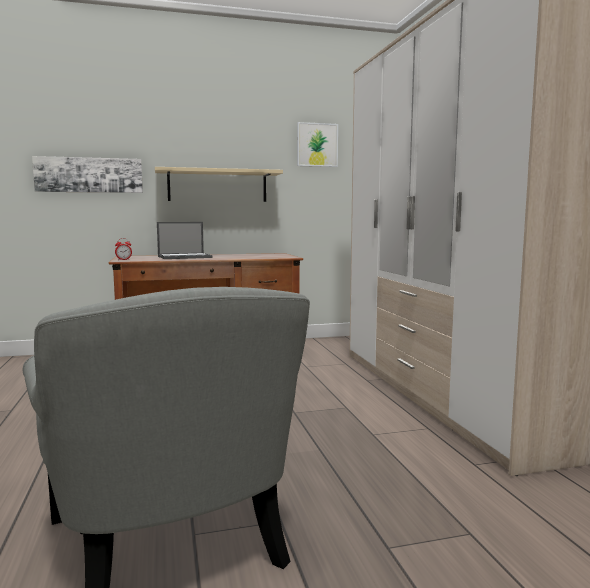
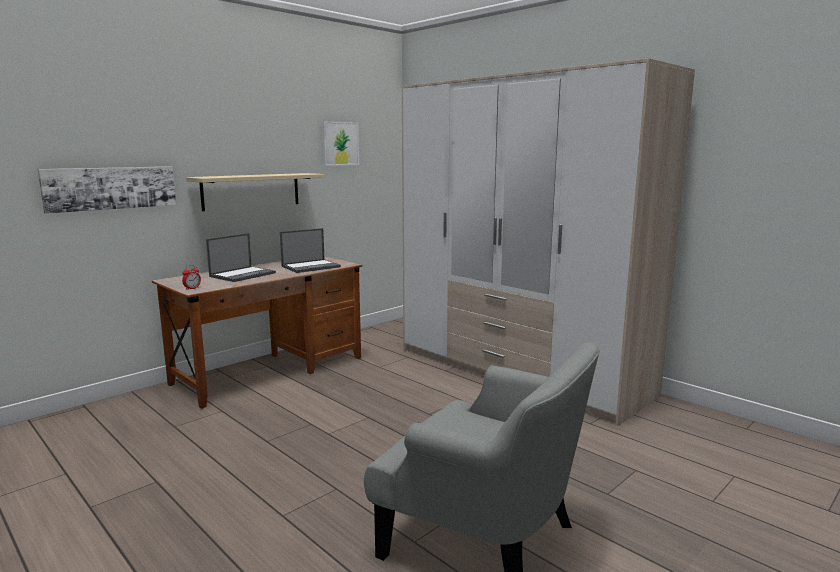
camera: 30 degrees left, 5 degrees up
(253, 256) = (311, 266): none -> laptop

